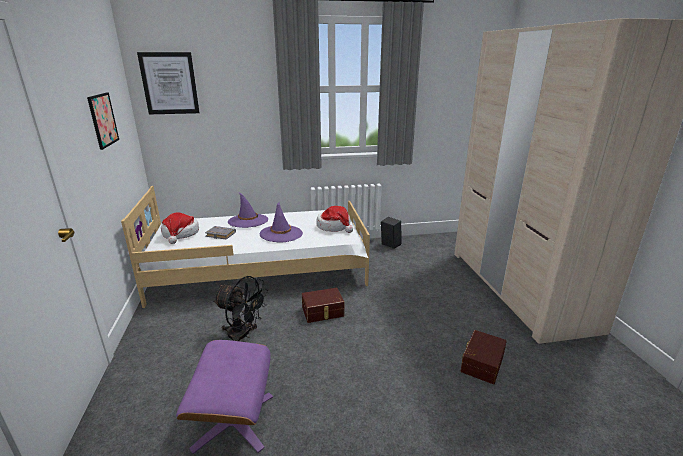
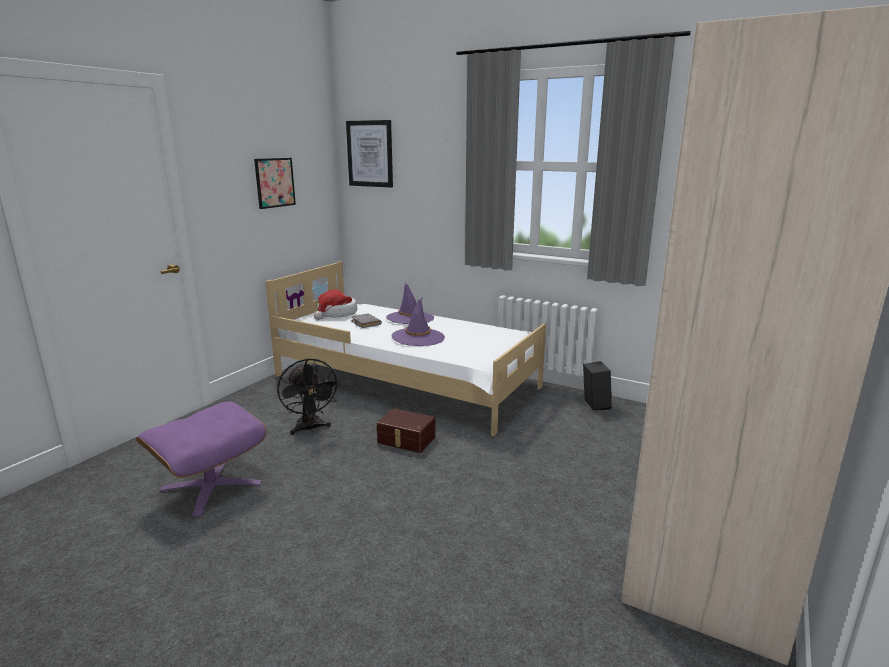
camera: 40 degrees right, 5 degrees down
(334, 226) = (485, 346): hat -> none
(480, 363) = (497, 574): brown storage box -> none

